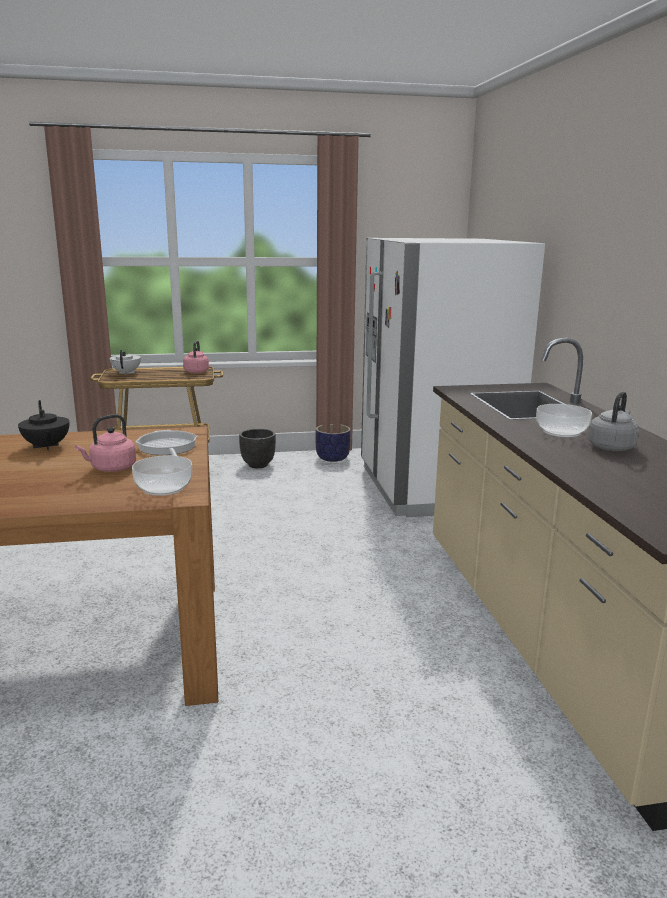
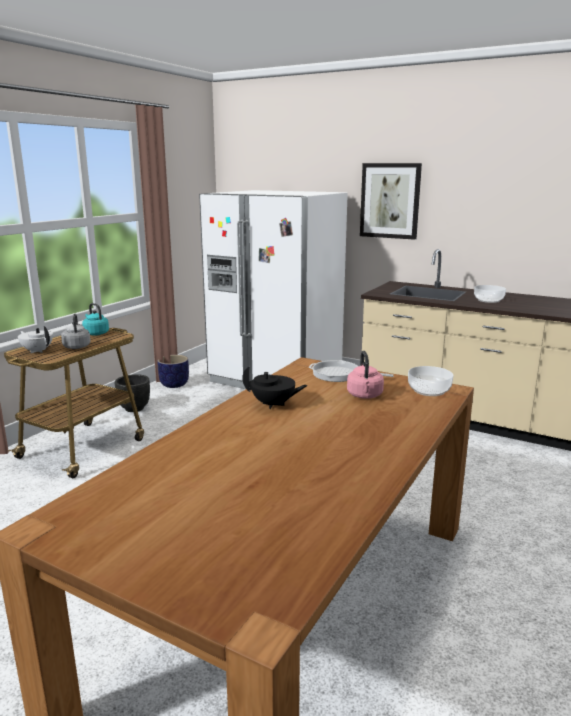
camera: 50 degrees left, 0 degrees up
(196, 371) = (95, 333): pink kettle -> turquoise kettle
(585, 258) = (390, 201): none -> picture
(612, 447) = (522, 301): grey kettle -> grey kettle (77, 346)

